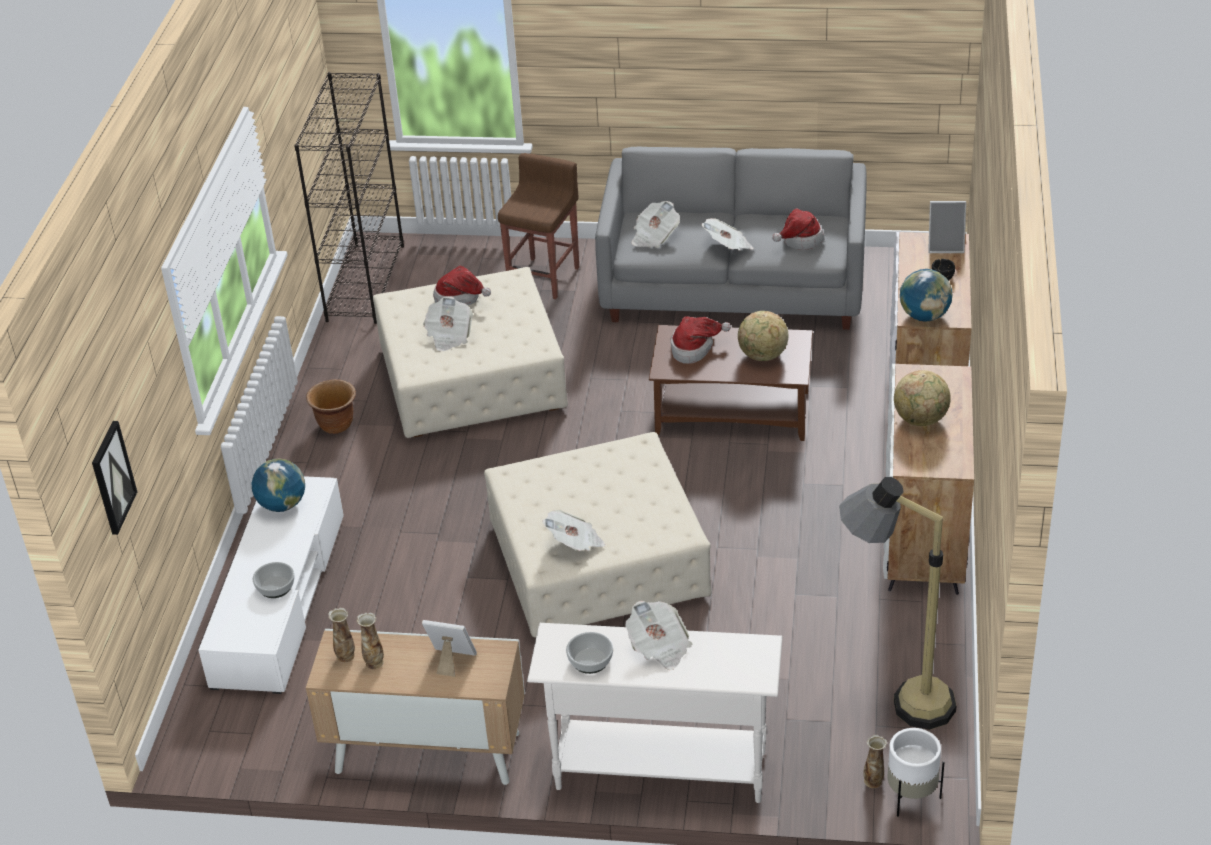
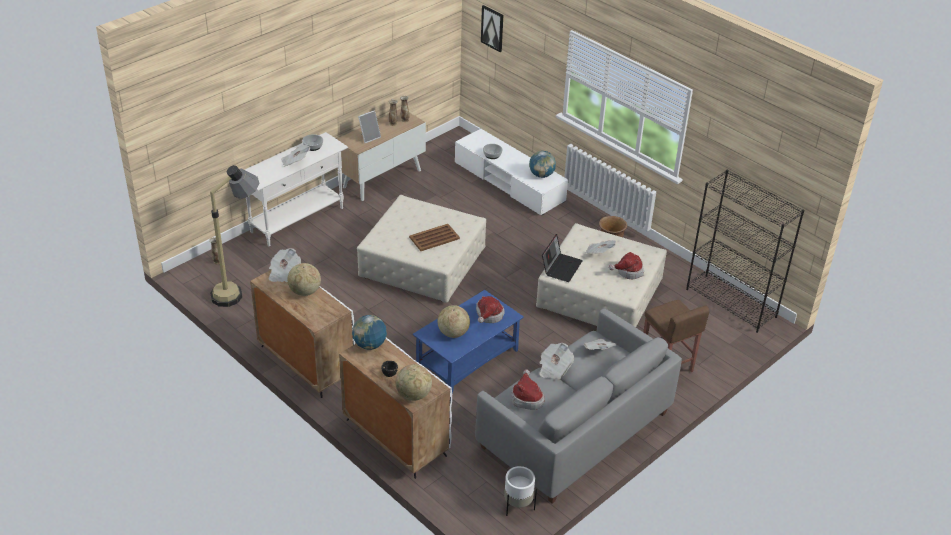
camera: 125 degrees right, 0 degrees up
(518, 349) = (561, 267): none -> laptop
(575, 543) = (406, 215): newspaper -> newspaper (284, 273)
(596, 484) = (434, 238): none -> brown tray
(733, 412) = (467, 360): brown coffee table -> blue coffee table
(911, 797) = (198, 265): white planter -> white planter (518, 506)
(946, 246) = (413, 395): picture frame -> globe

